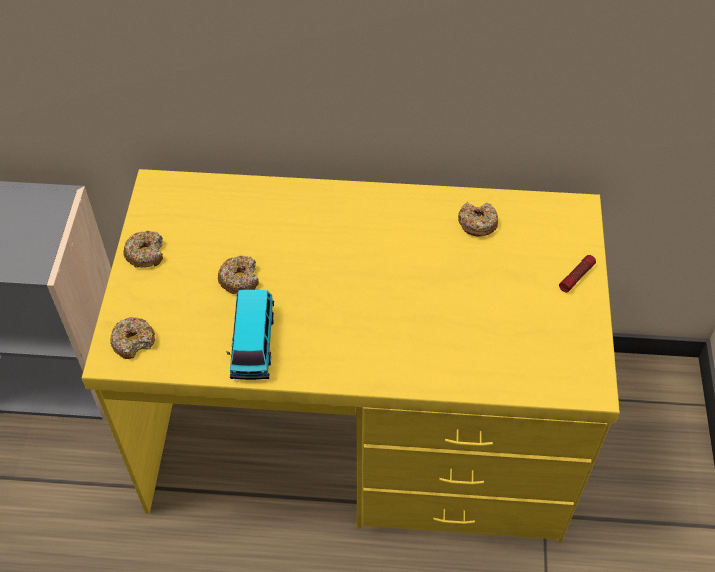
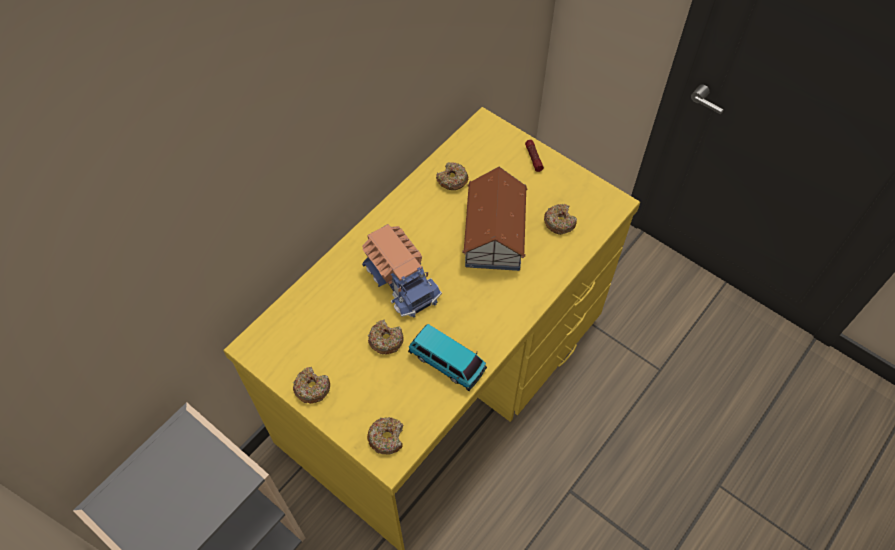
camera: 55 degrees left, 5 degrees up
(319, 252) = (402, 280): none -> toy truck
(441, 297) = (493, 235): none -> toy house
(513, 347) = (559, 222): none -> donut

